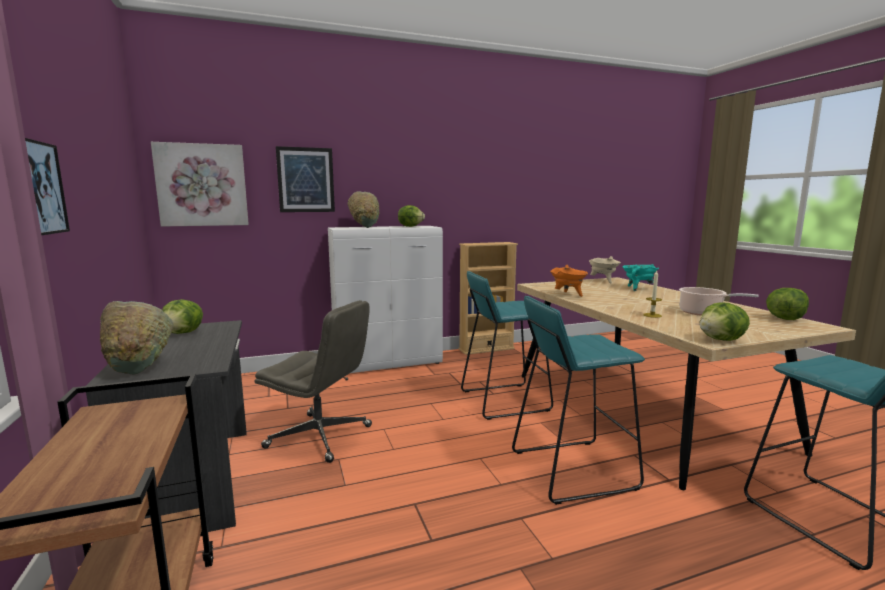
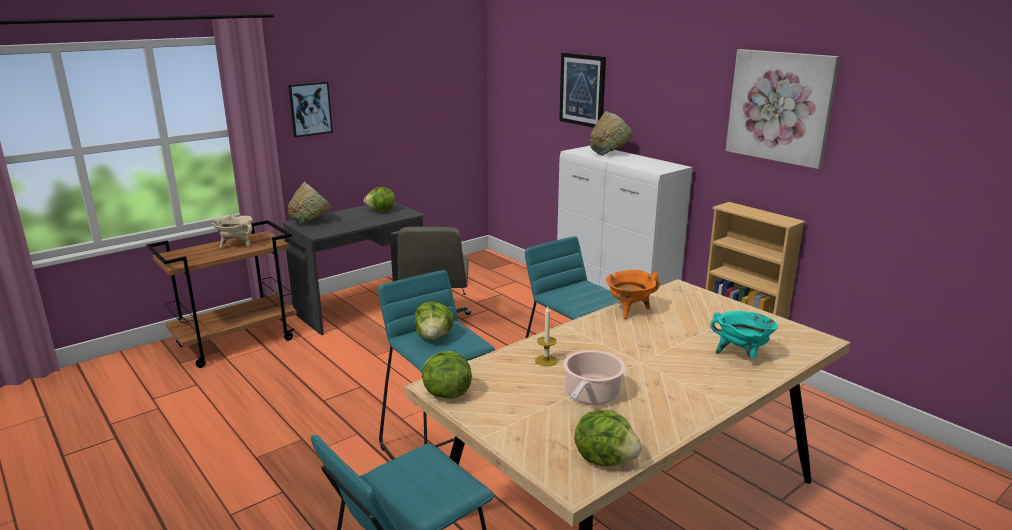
camera: 70 degrees right, 10 degrees up
(202, 185) = (516, 86): picture -> picture (780, 106)
(411, 226) = (650, 164): lettuce -> lettuce (434, 337)
(603, 281) = (778, 330): beige cooking pot -> beige cooking pot (236, 245)

